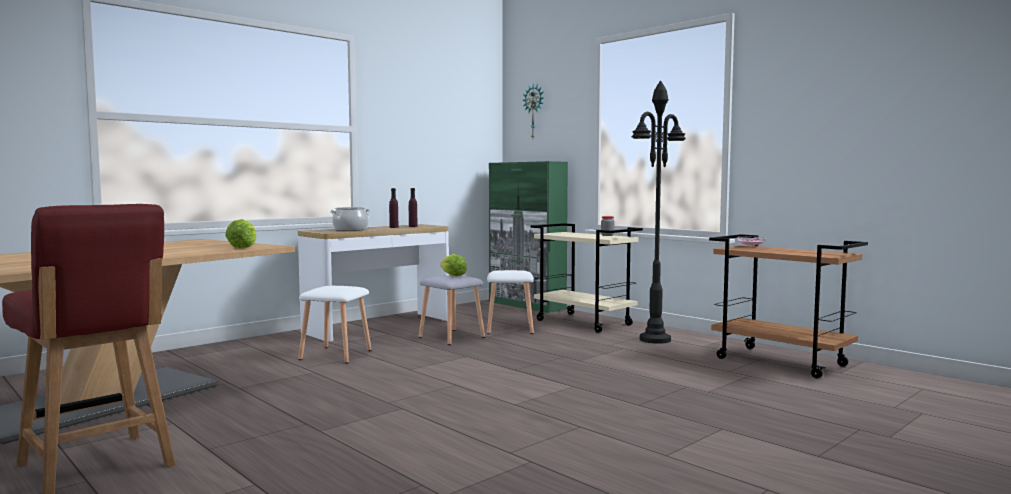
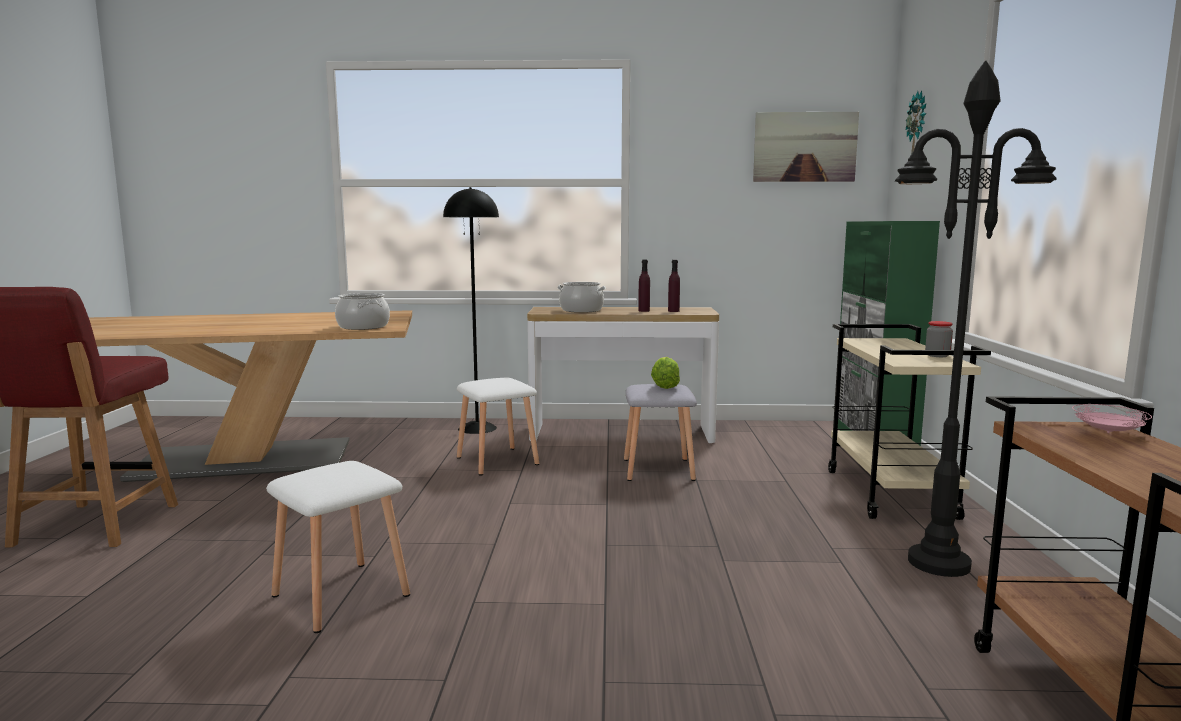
camera: 45 degrees right, 5 degrees up
(243, 247) = (363, 327): lettuce -> cooking pot
(259, 343) = (477, 428): none -> black floor lamp
(460, 112) = (805, 147): none -> picture
(509, 329) = (756, 475): white stool -> white stool (342, 594)

